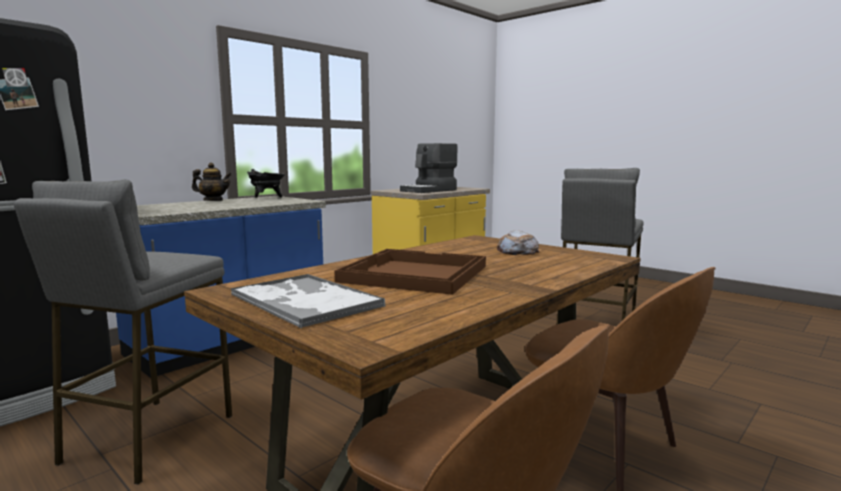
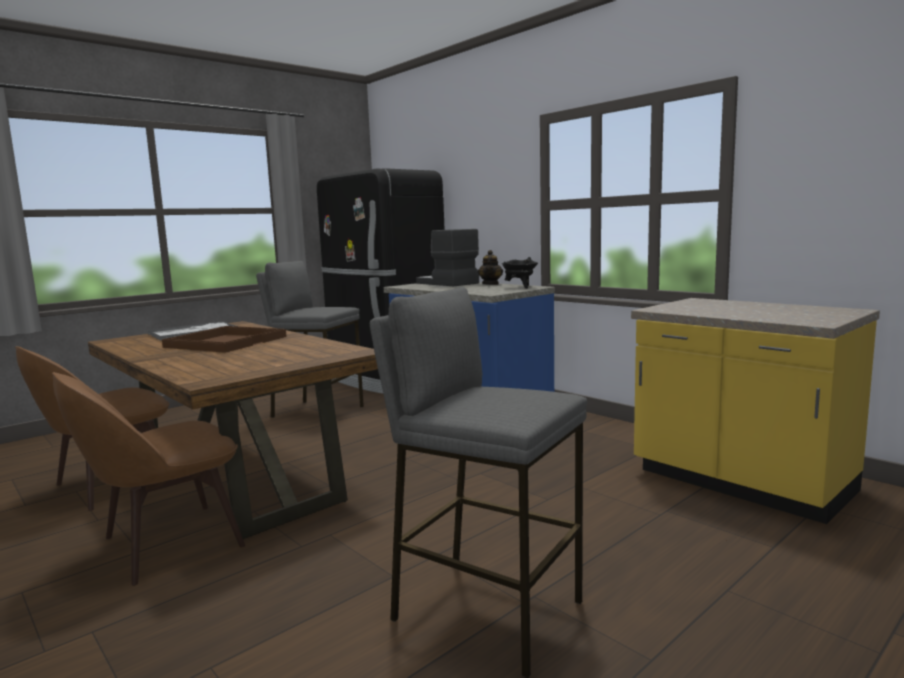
camera: 95 degrees right, 0 degrees up
(430, 190) = (711, 310): coffee machine -> coffee machine (447, 283)
(517, 251) = (276, 359): bread -> none

